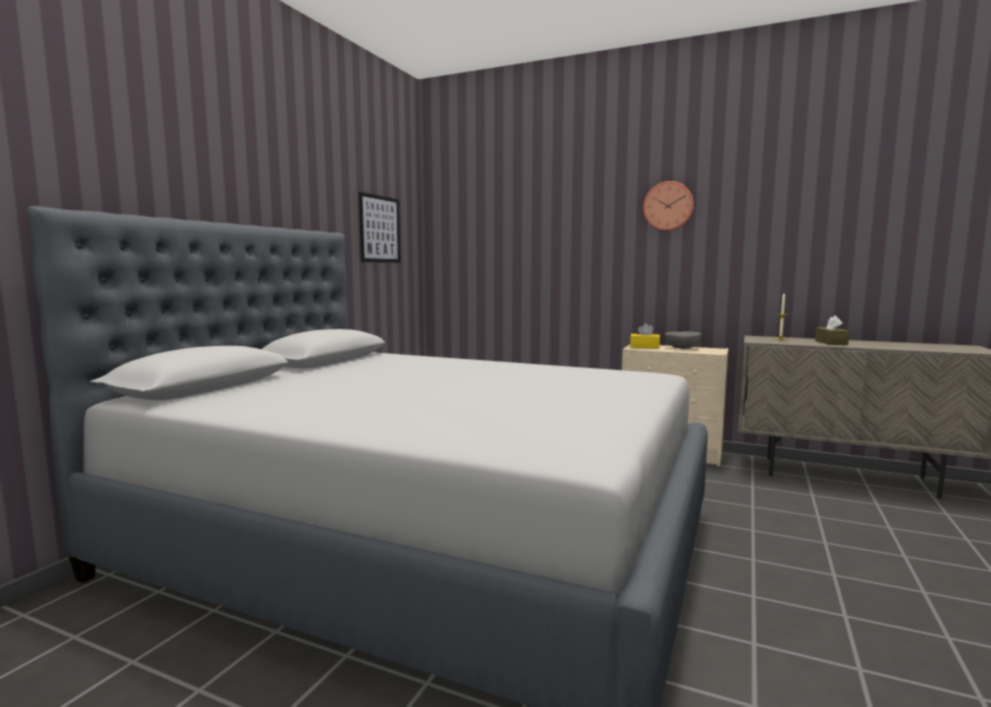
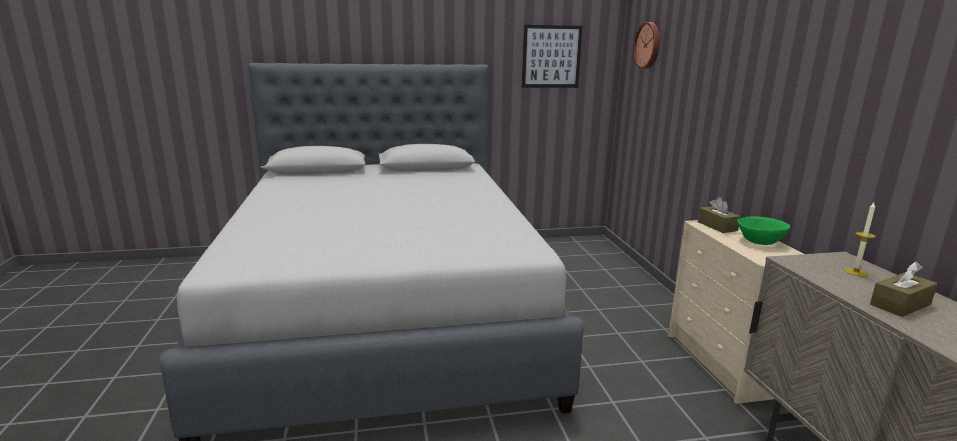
camera: 55 degrees right, 10 degrees up
(644, 347) = (717, 226): yellow tissue box -> brown tissue box
(668, 206) = (798, 42): wall clock -> wall clock (648, 45)
(681, 348) = (759, 241): grey bowl -> green bowl

